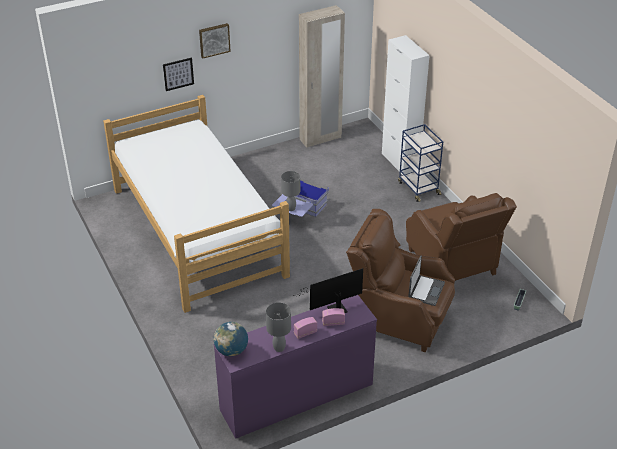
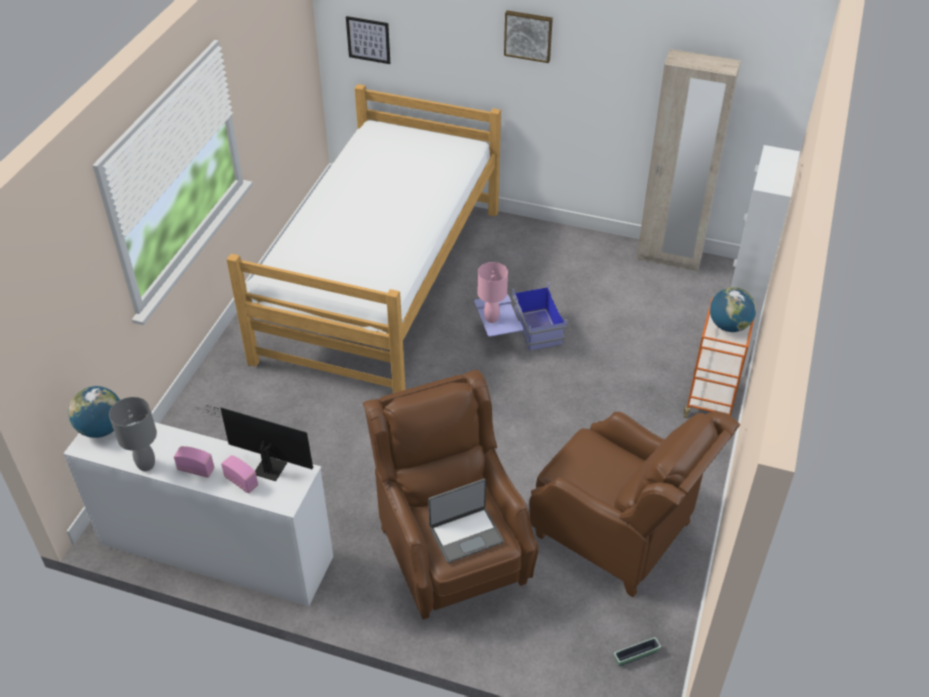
camera: 45 degrees right, 5 degrees up
(178, 74) = (468, 64): picture -> picture (368, 40)
(290, 208) = (491, 318): grey table lamp -> pink table lamp
(296, 397) = (215, 550): purple dresser -> white dresser
(418, 188) = (711, 399): blue cart -> orange cart
(420, 139) = (728, 326): none -> globe
(452, 264) = (617, 532): brown armchair -> brown armchair turned 75 degrees counterclockwise

